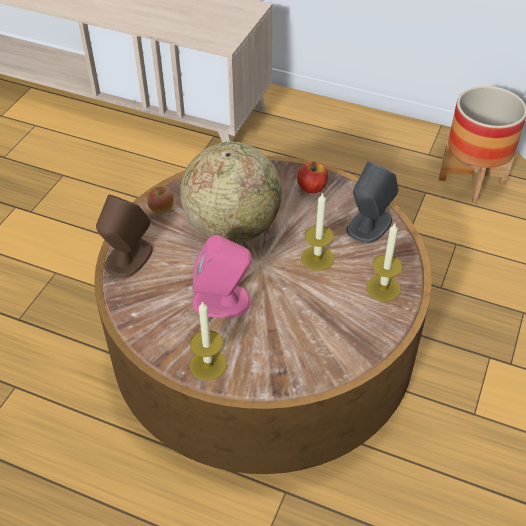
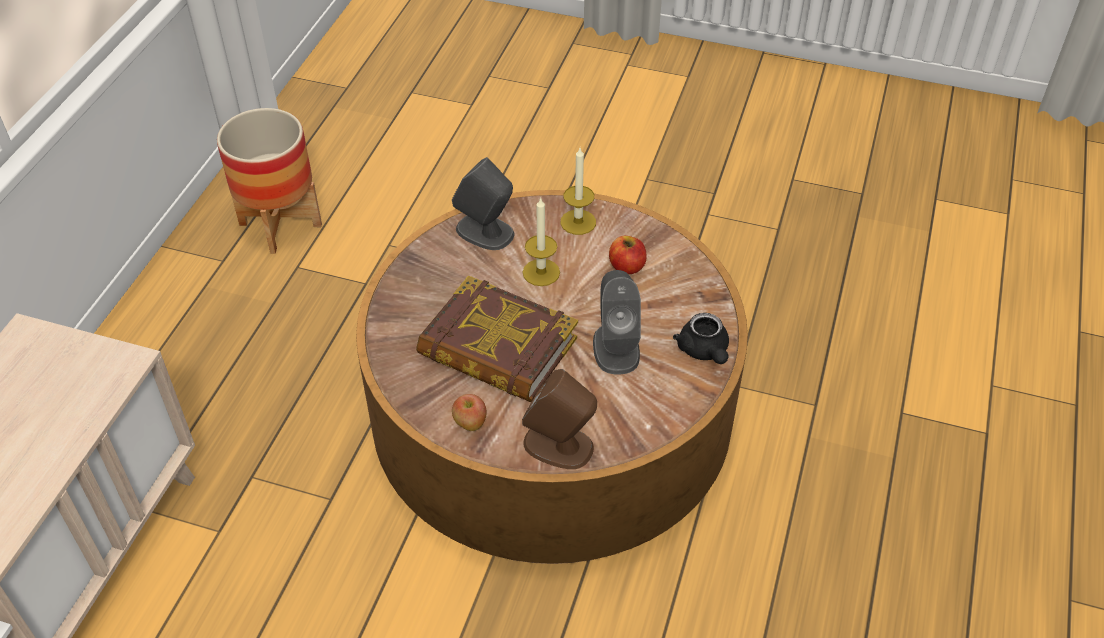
camera: 95 degrees left, 0 degrees up
(208, 364) = (704, 351): candle -> black teapot
(222, 301) = (616, 348): pink speaker -> grey speaker
(233, 227) = (497, 348): globe -> book
(312, 187) = (422, 280): apple -> apple (627, 266)

